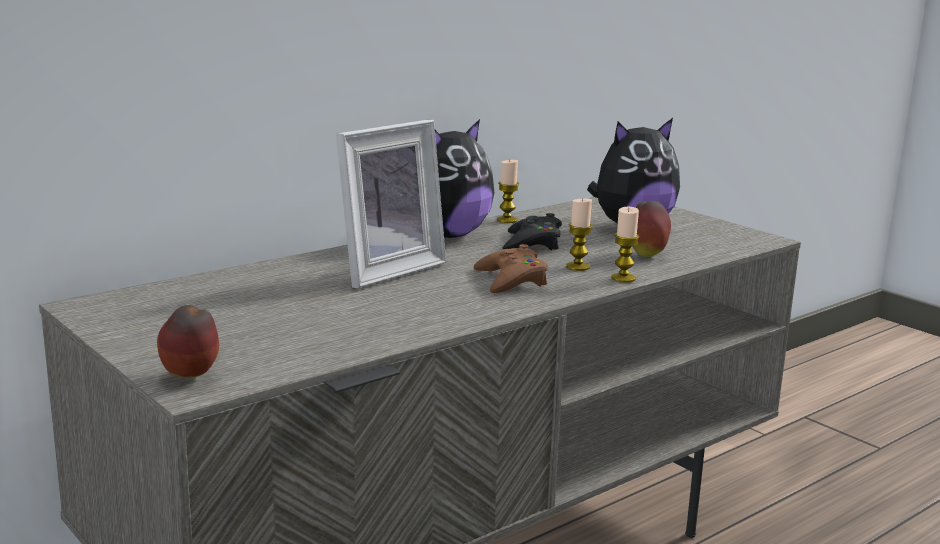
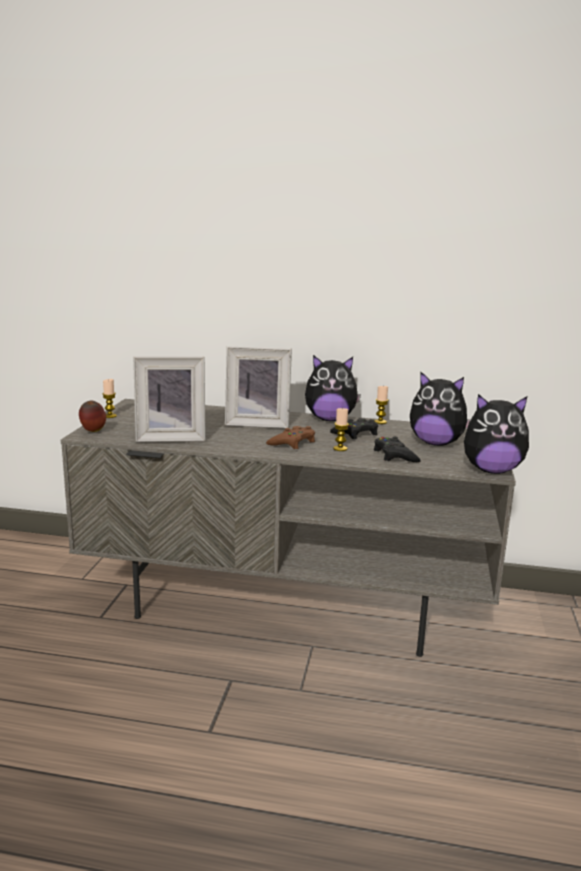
camera: 50 degrees right, 0 degrees up
(344, 334) = (171, 437): none -> picture frame
(623, 278) = (343, 459): candle -> candle (110, 416)
(647, 254) = (395, 455): apple -> black game controller
(757, 238) = (491, 470): none -> plush toy

